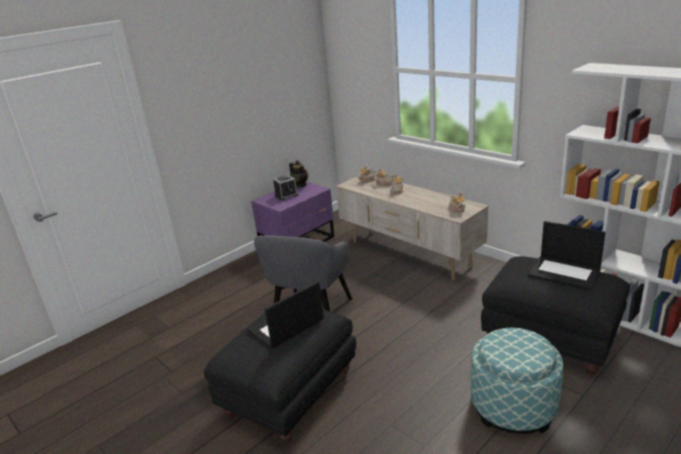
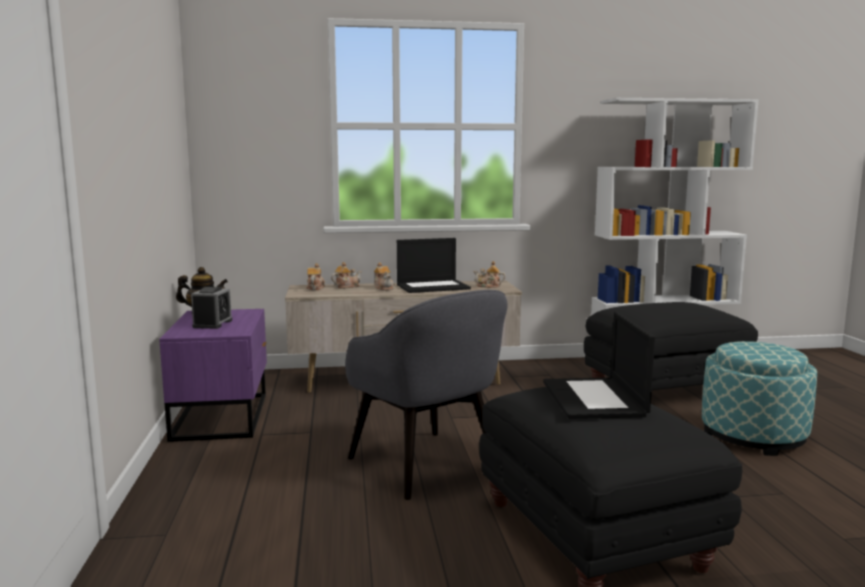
camera: 55 degrees left, 15 degrees down
(565, 272) = (668, 304): laptop -> laptop (433, 286)

